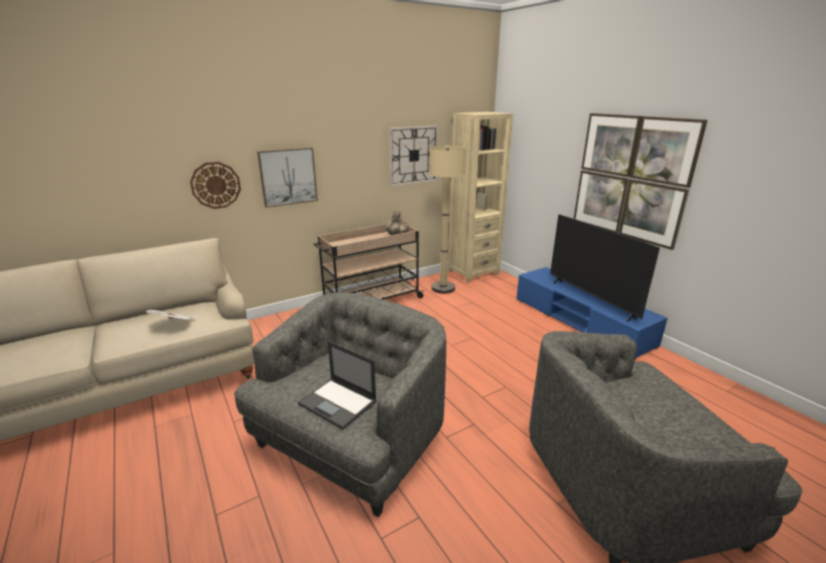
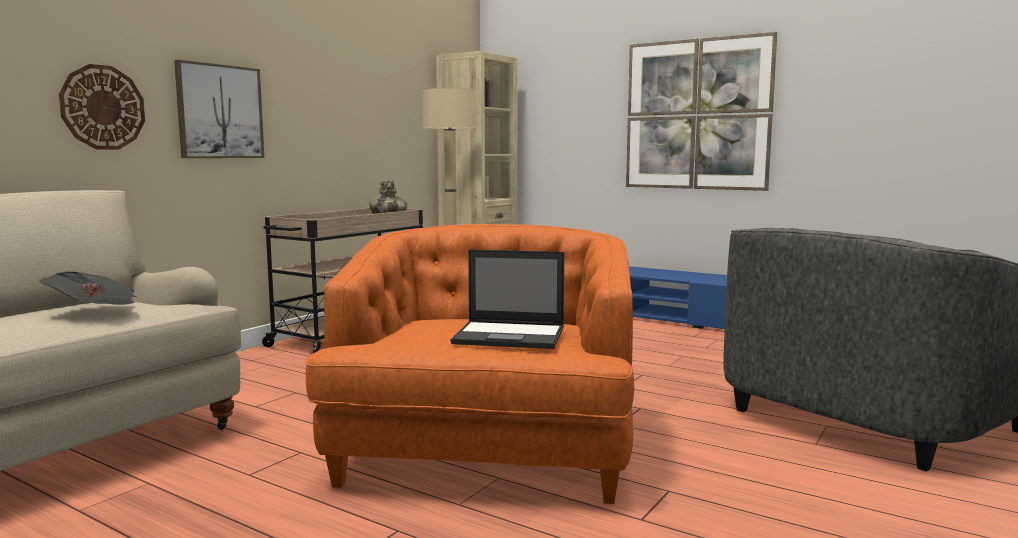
camera: 25 degrees left, 15 degrees down
(351, 440) = (485, 452): grey armchair -> orange armchair
(413, 155) = (390, 108): wall clock -> none
(591, 299) = (681, 277): television -> none

